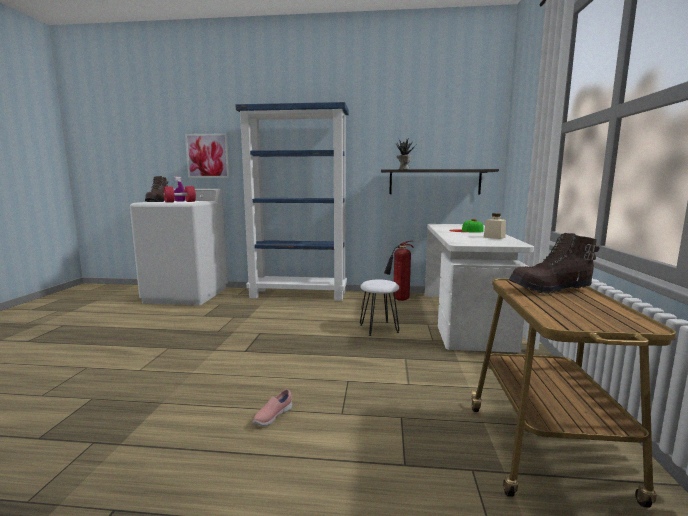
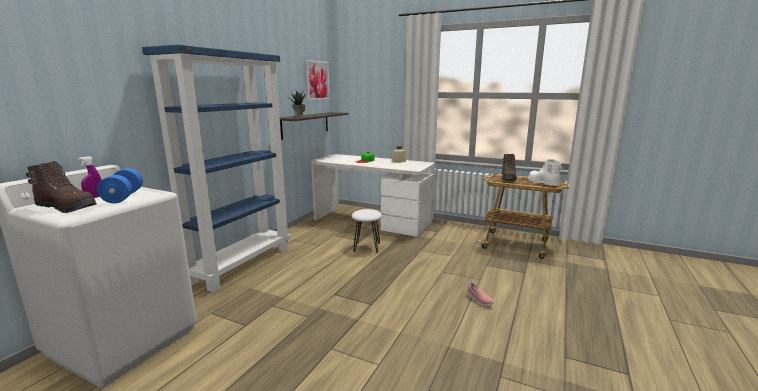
camera: 70 degrees left, 5 degrees up
(180, 202) = (123, 197): red dumbbell -> blue dumbbell
(207, 156) = (74, 114): picture -> picture (317, 80)
(399, 300) = (314, 229): fire extinguisher -> none
(581, 314) = (542, 183): none -> white boot

